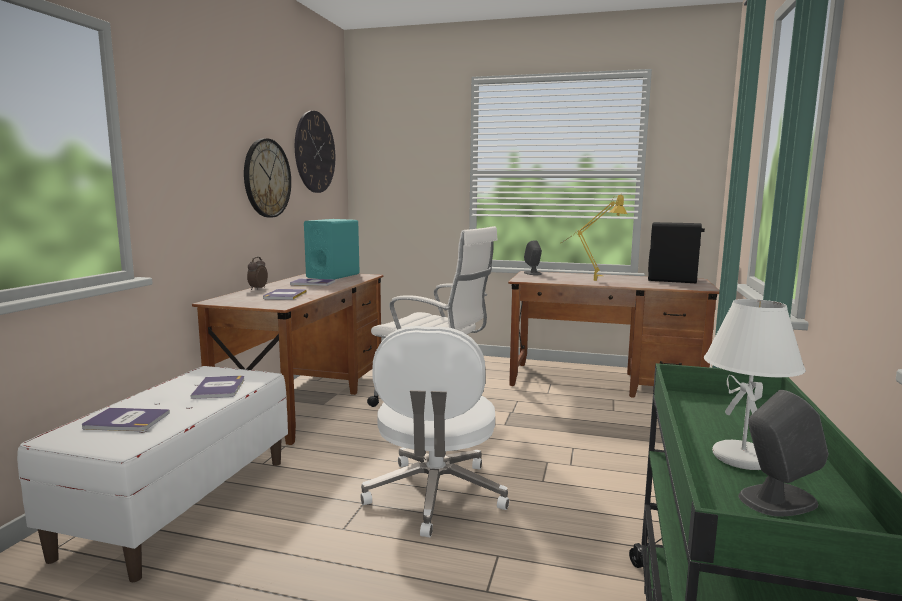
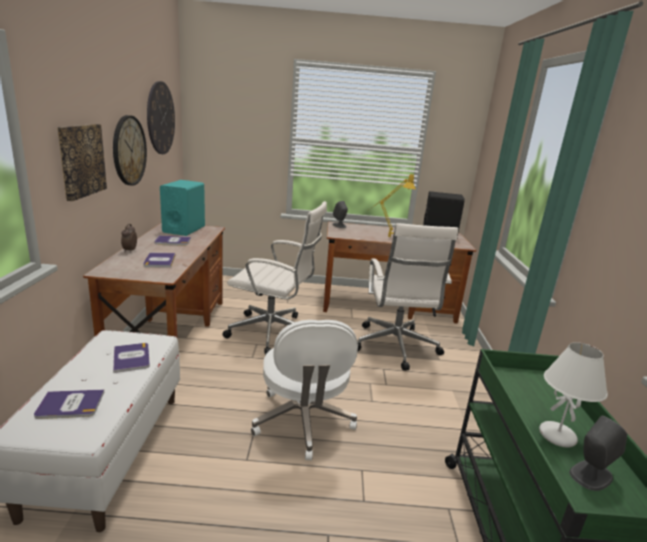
camera: 15 degrees left, 10 degrees up
(198, 174) = (81, 160): none -> picture
(599, 426) = (395, 347): none -> white office chair

